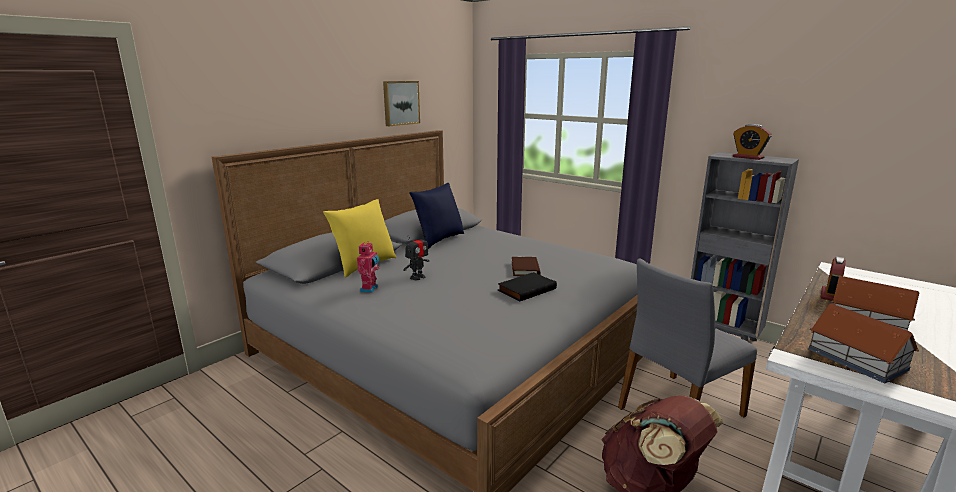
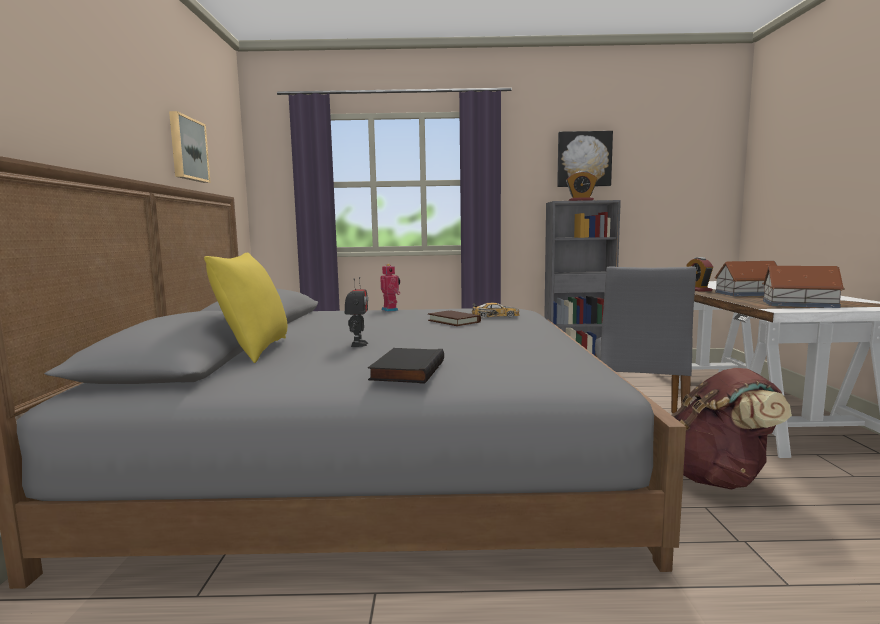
camera: 40 degrees left, 10 degrees down
(370, 289) = (323, 362): toy robot -> toy robot (391, 310)
(438, 240) = (299, 322): blue pillow -> none
(526, 289) = (494, 330): black book -> black book (406, 370)
(571, 271) = (495, 316): none -> toy car
(775, 106) = (583, 159): none -> picture

